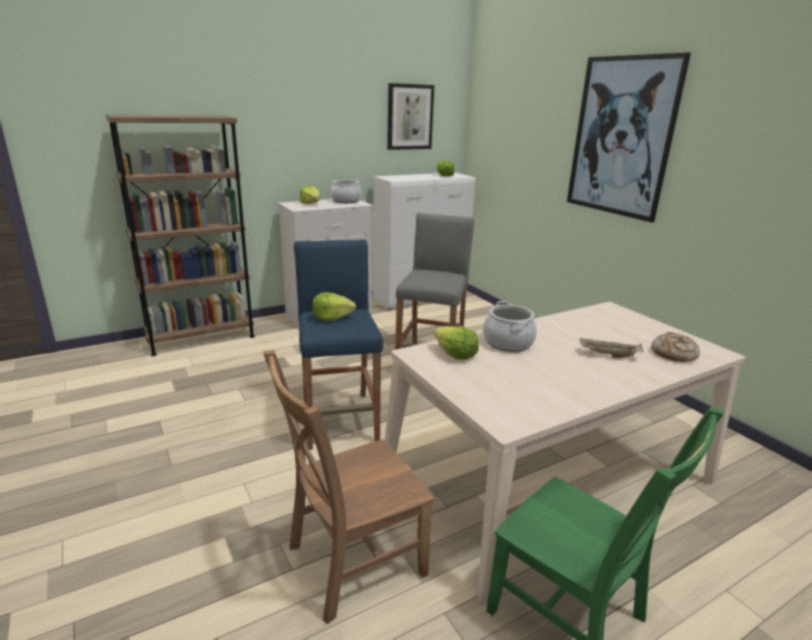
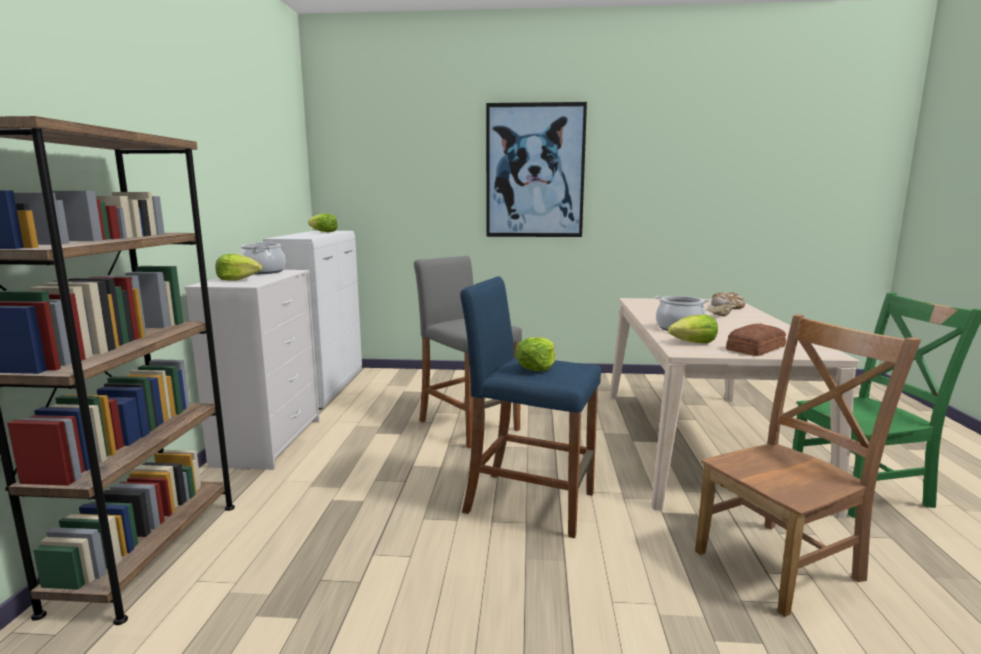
camera: 55 degrees left, 10 degrees down
(350, 562) = (782, 563): brown chair -> brown chair turned 120 degrees counterclockwise
(409, 117) = (275, 163): picture -> none
(474, 383) = (754, 348): none -> bread

